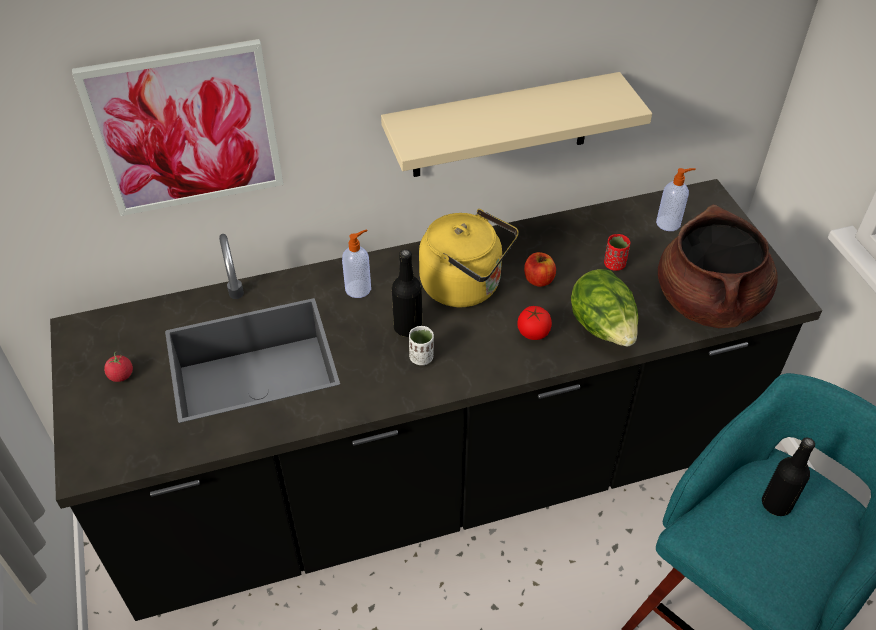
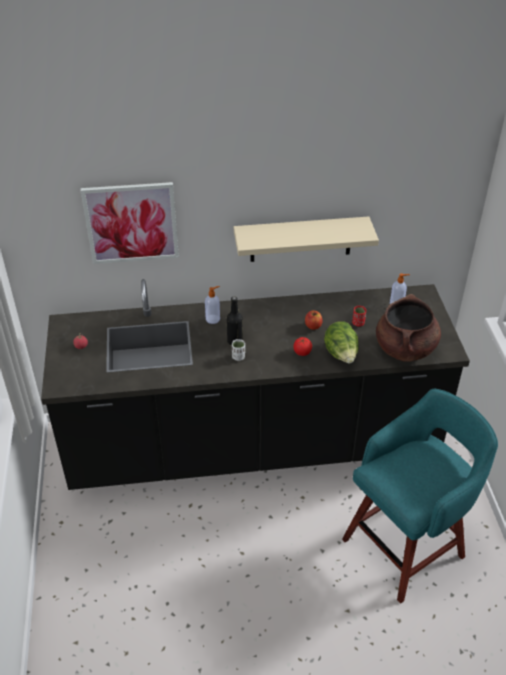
camera: 10 degrees right, 5 degrees down
(466, 286) = (272, 324): yellow kettle -> none
(776, 504) = (422, 461): black bottle -> none

